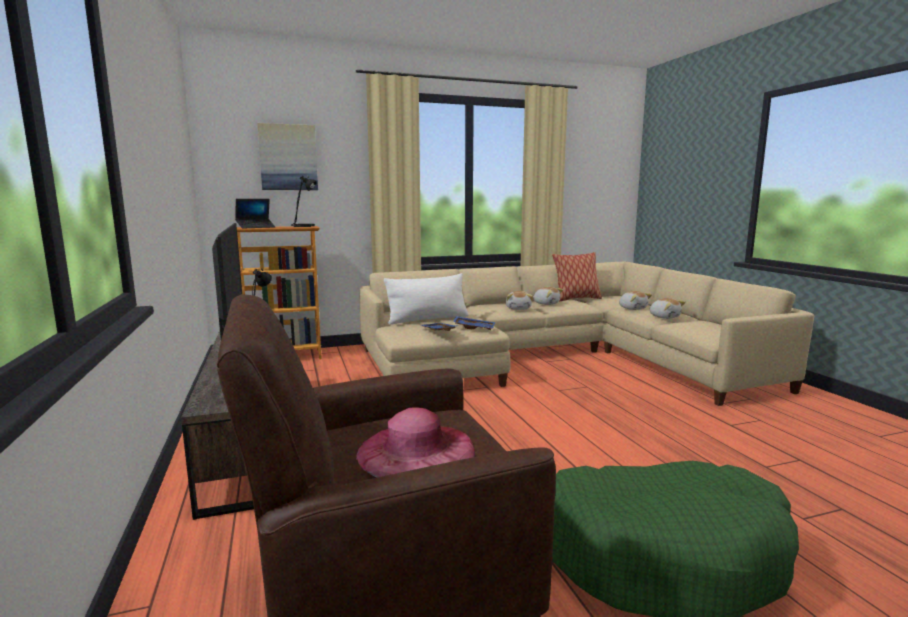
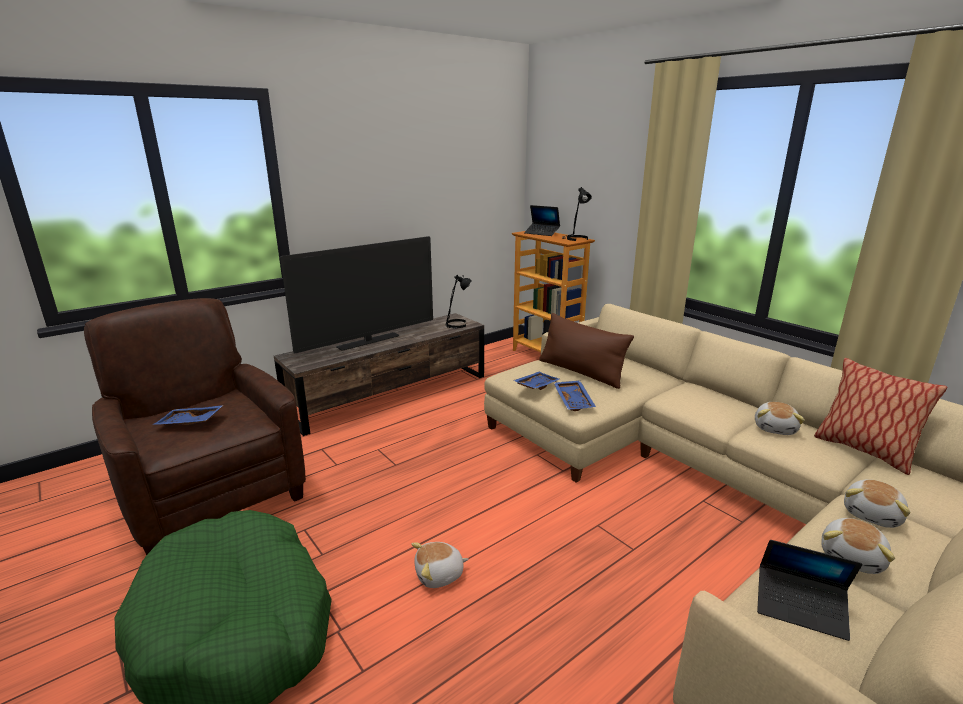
camera: 70 degrees right, 10 degrees up
(288, 157) = (585, 165): picture -> none
(416, 451) = (189, 423): pink hat -> blue tray
(427, 319) = (581, 372): white pillow -> brown pillow
(518, 308) = (709, 412): plush toy -> plush toy (439, 575)
(703, 328) = (800, 608): none -> laptop

